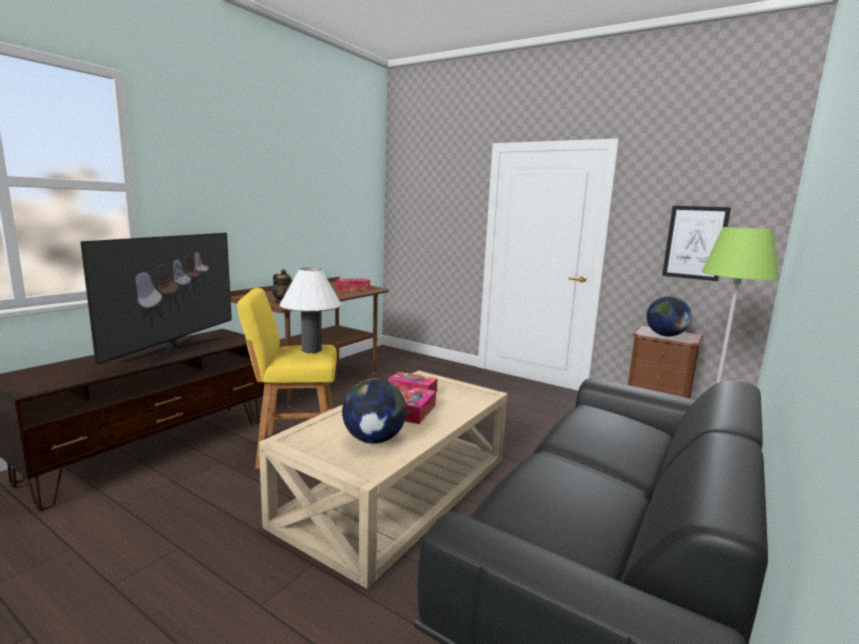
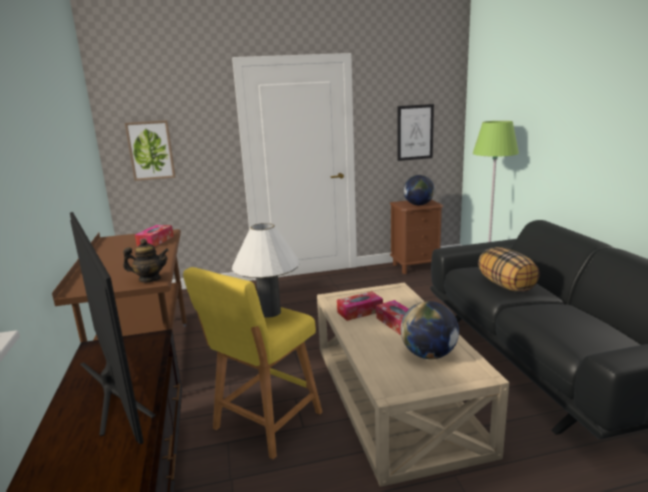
camera: 45 degrees left, 5 degrees up
(416, 224) = (151, 150): none -> picture
(592, 438) = (506, 285): none -> pillow

